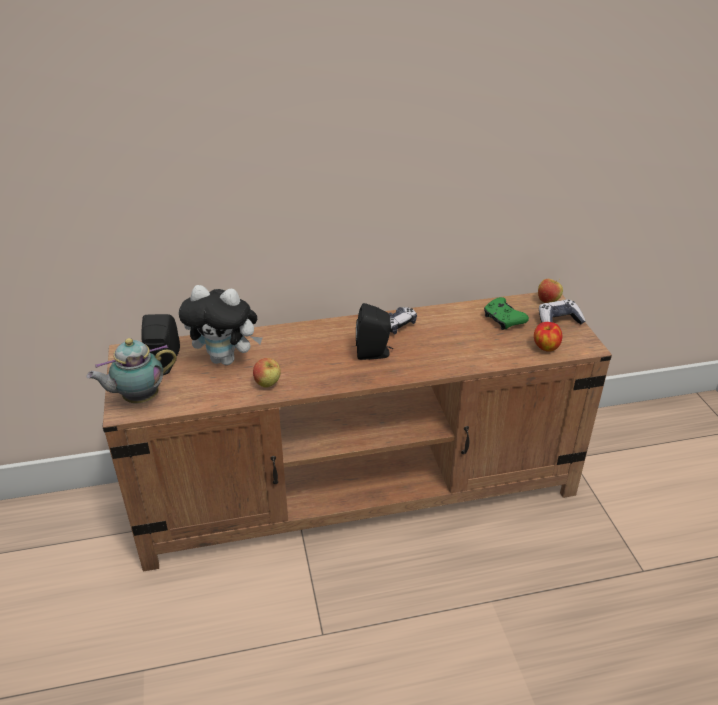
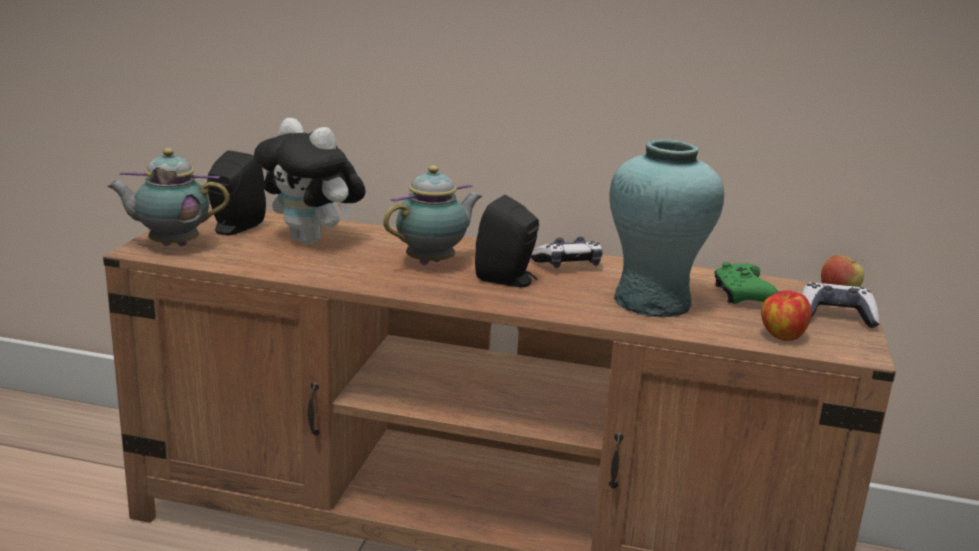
camera: 25 degrees right, 15 degrees down
(268, 384) = (333, 271): apple -> none
(318, 353) = (433, 262): none -> teapot
(463, 343) = (652, 301): none -> turquoise vase

